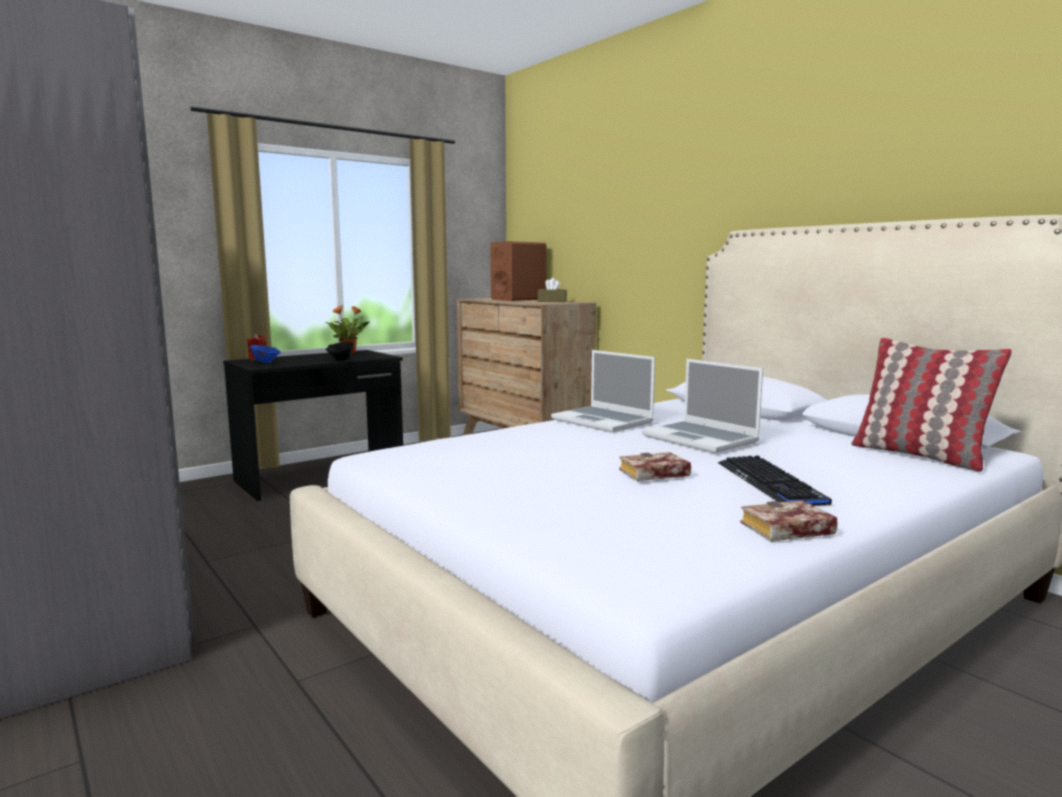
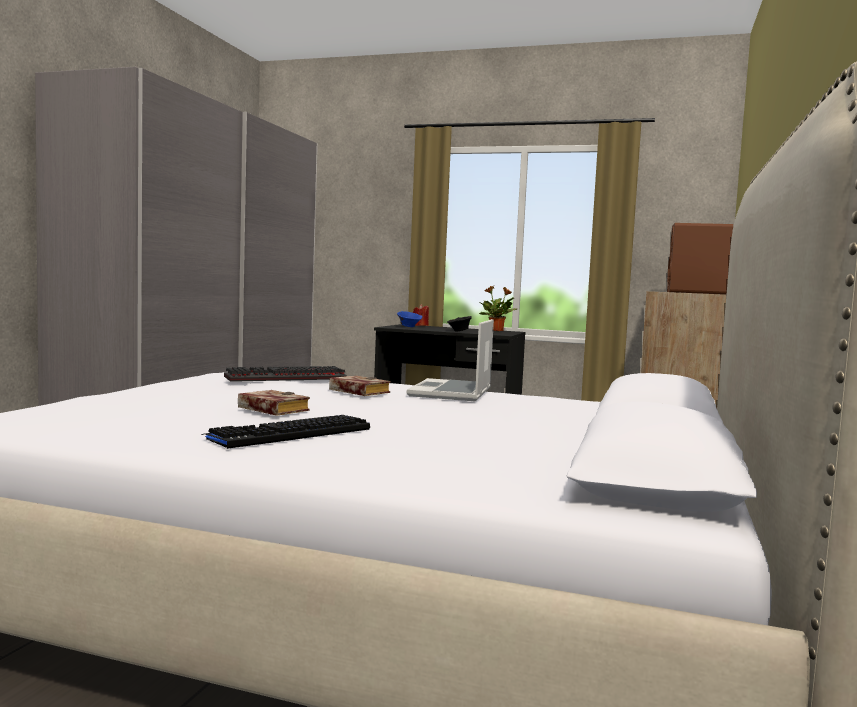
camera: 55 degrees right, 5 degrees down
(488, 447) = (284, 378): none -> keyboard
(552, 301) = (701, 293): brown tissue box -> none
(701, 439) = (434, 413): laptop -> none
(785, 530) = (129, 440): book -> book (356, 391)
(919, 455) = (544, 478): pillow -> none

